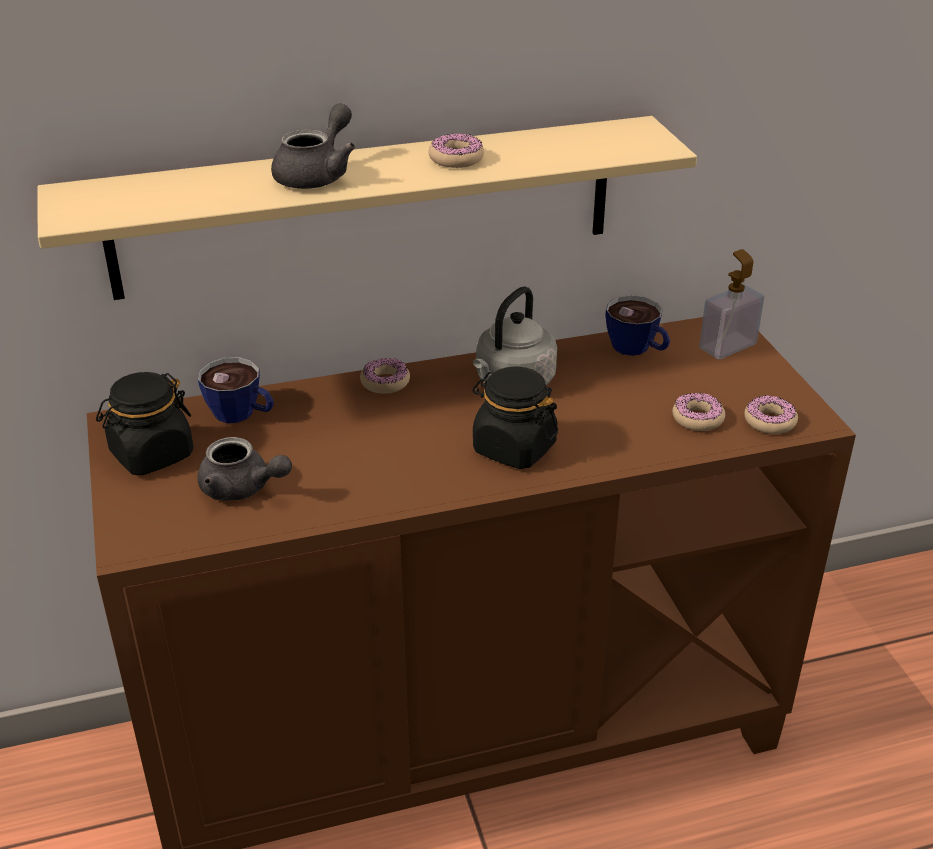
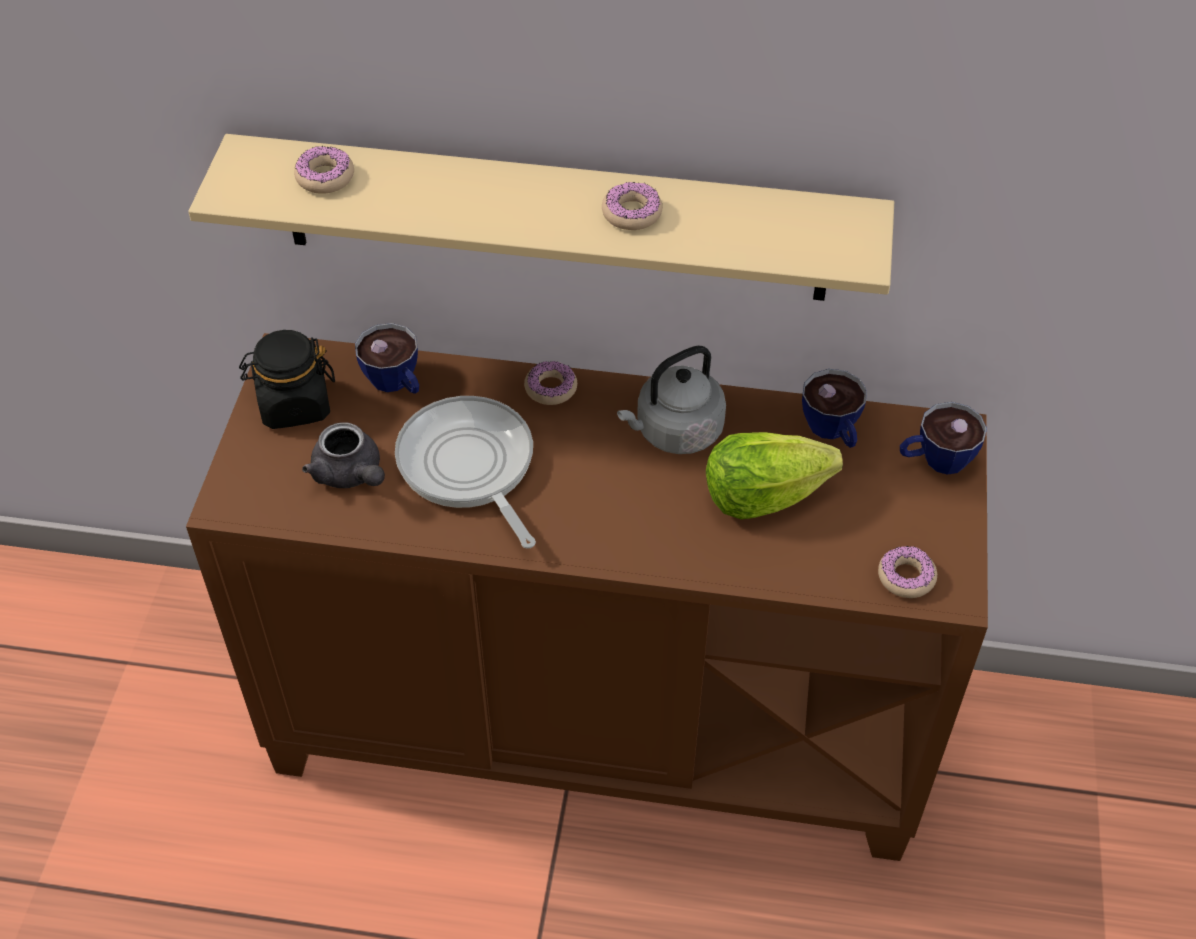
camera: 25 degrees right, 15 degrees up
(317, 175) = (481, 197): grey teapot -> none
(351, 453) = (469, 467): none -> frying pan
(513, 448) = (623, 516): black jar -> none
(616, 403) = (762, 496): none -> lettuce
(697, 418) = (832, 546): donut -> donut (325, 177)
(727, 346) = (935, 460): soap dispenser -> cup

